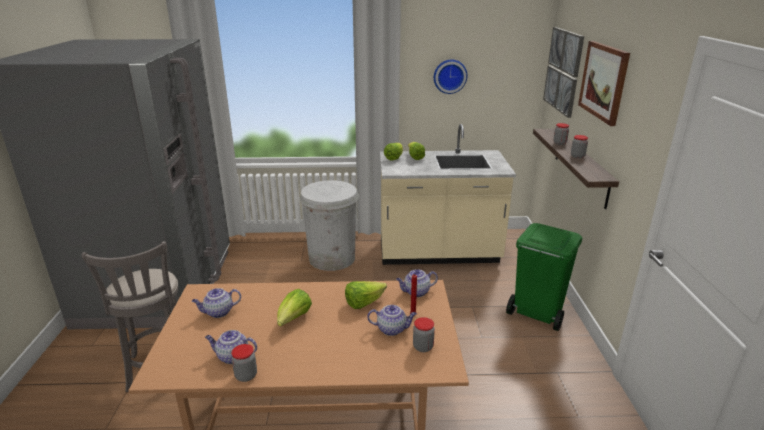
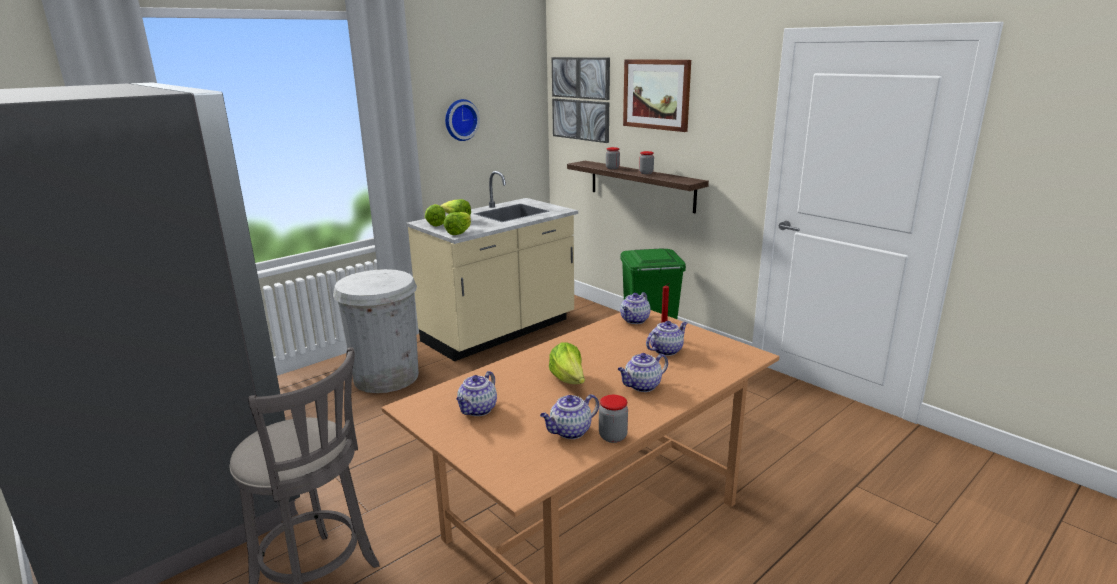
camera: 40 degrees left, 5 degrees down
(325, 349) = (642, 386): none -> teapot
(364, 303) = (607, 344): lettuce -> lettuce (459, 232)
(423, 347) = (710, 350): jar -> none

